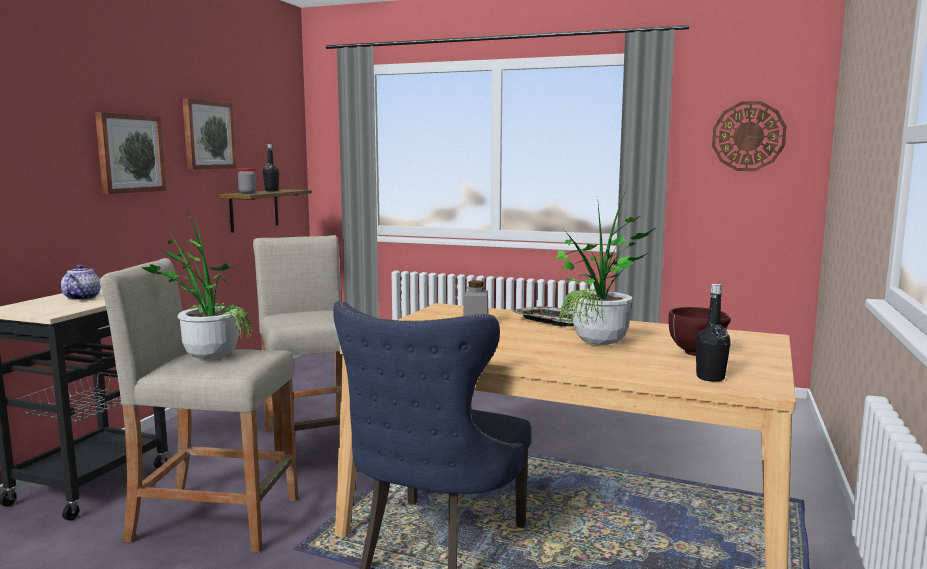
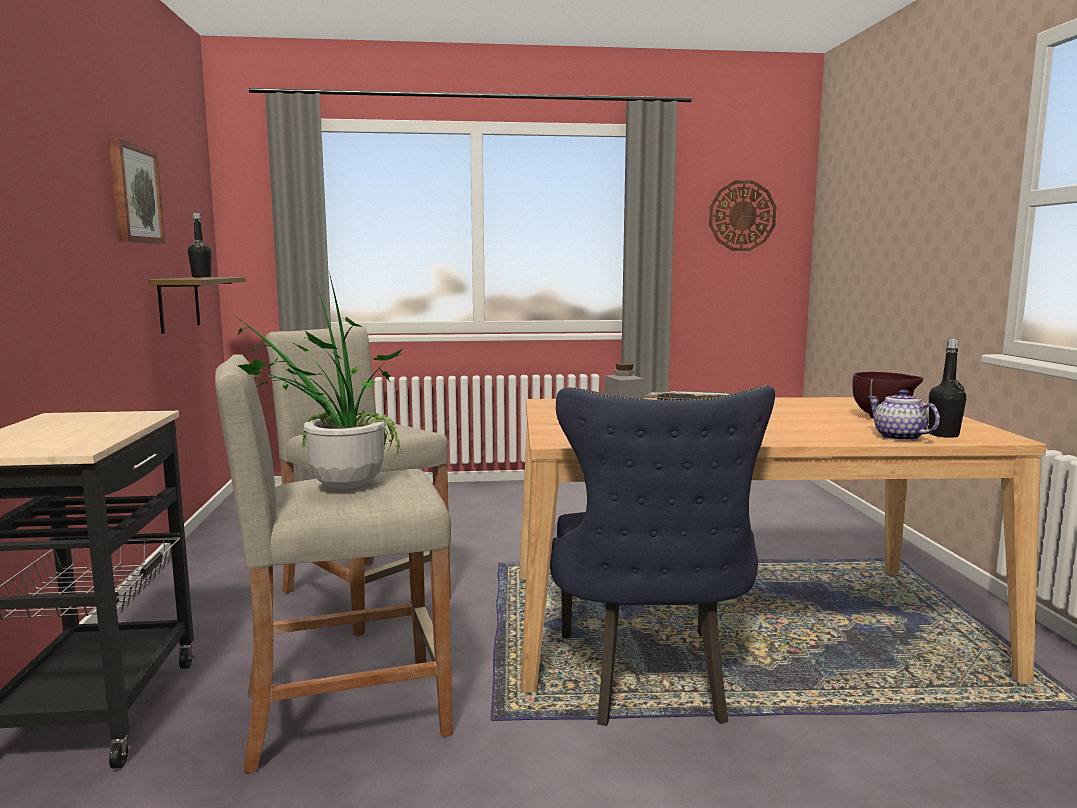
camera: 25 degrees left, 0 degrees up
(82, 298) = (71, 426): teapot -> teapot (898, 437)
(129, 153) = (62, 211): picture -> none
(247, 192) = (183, 278): jar -> none
(598, 346) = (789, 420): potted plant -> none

